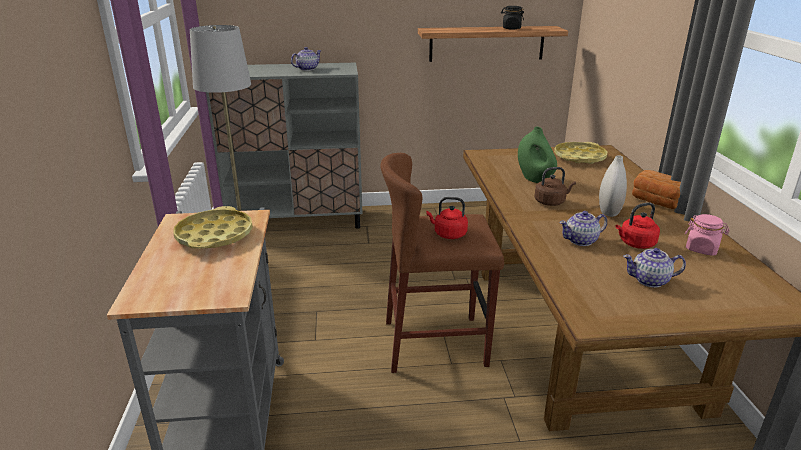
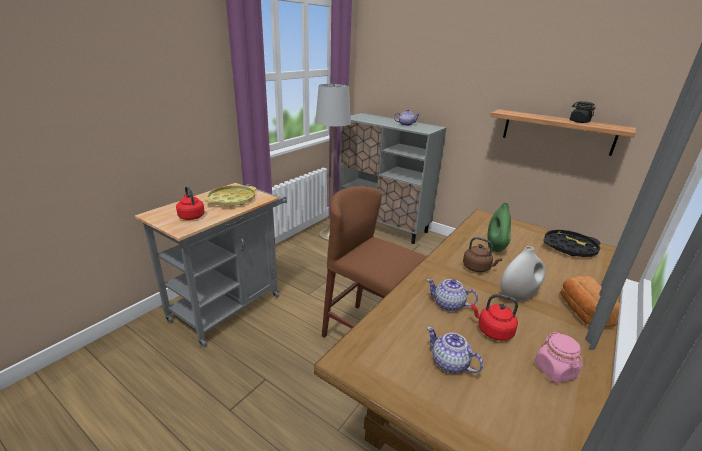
camera: 40 degrees right, 0 degrees up
(448, 234) = (376, 257): red kettle -> red kettle (191, 216)
(579, 157) = (569, 247): yellow tray -> black tray

